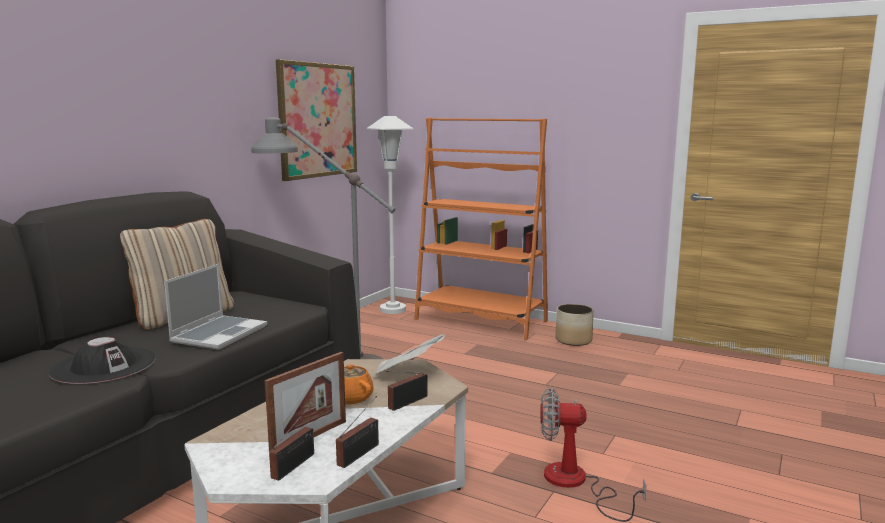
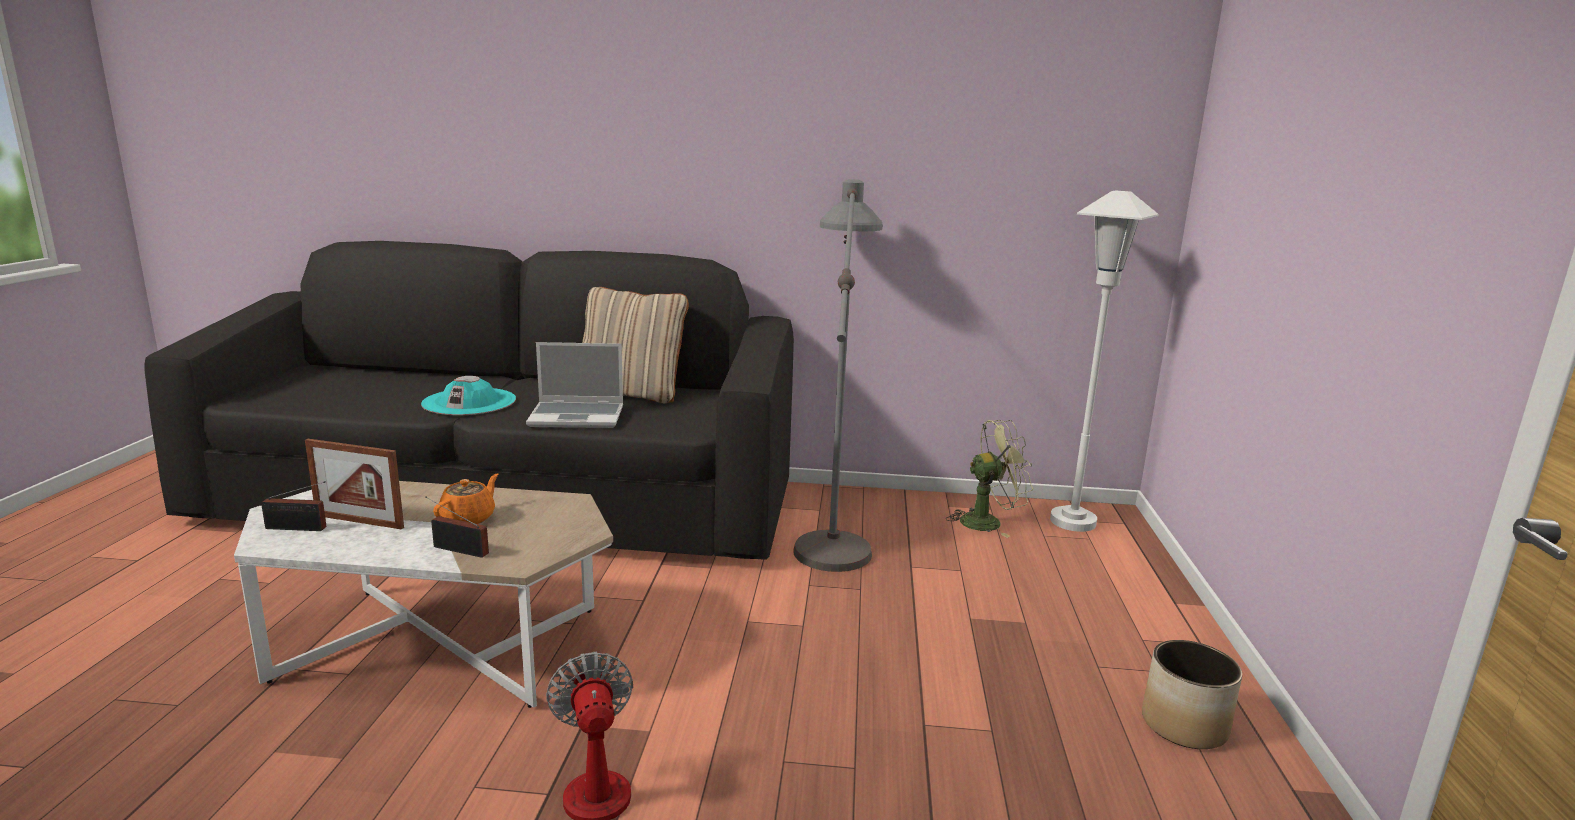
camera: 65 degrees right, 5 degrees up
(104, 366) = (469, 402): black hat -> turquoise hat
(317, 120) = (987, 189): picture -> none
(361, 453) = (320, 552): radio -> none
(370, 325) = (988, 522): none -> green fan
(407, 373) = (556, 533): newspaper -> none
(481, 320) = (1139, 603): orange bookcase -> none

